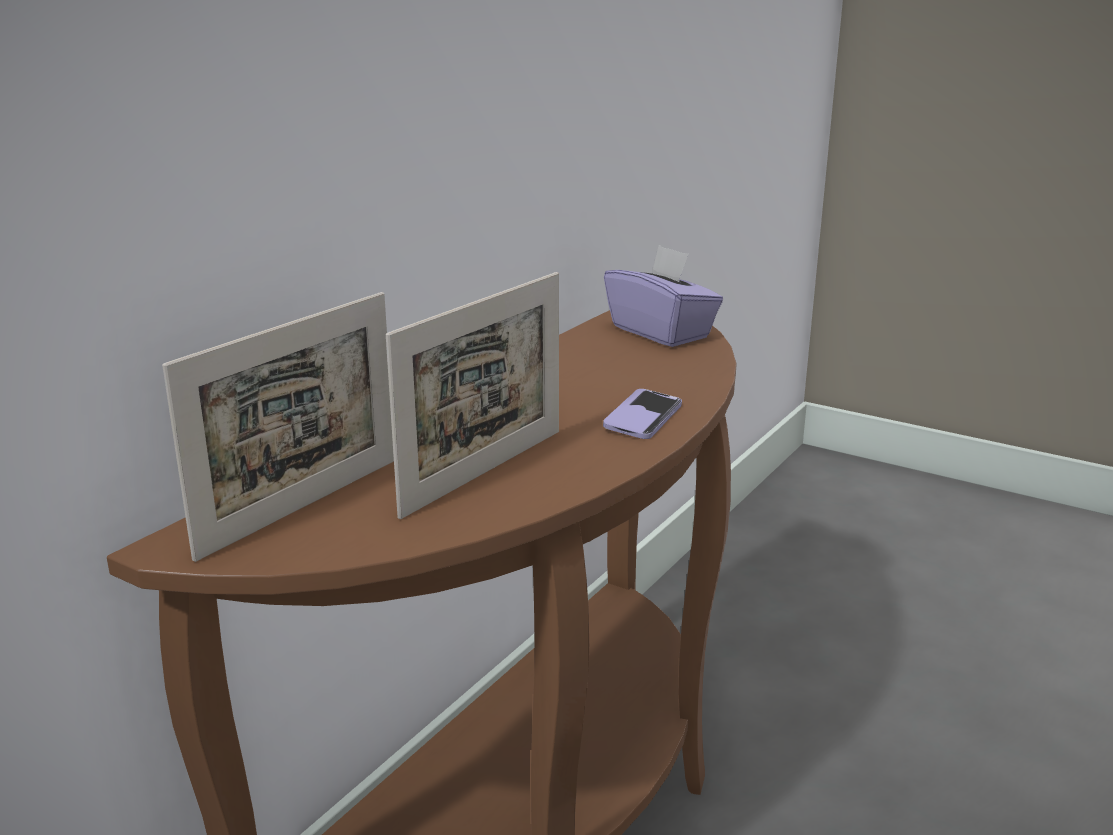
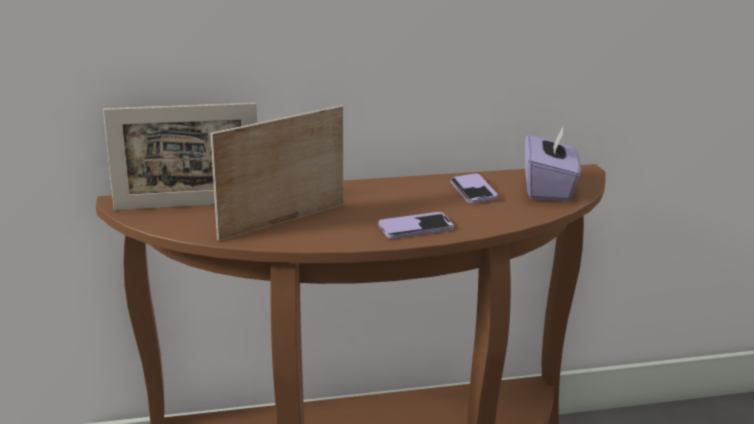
camera: 45 degrees right, 0 degrees up
(485, 471) = (283, 221): picture frame -> picture frame turned 150 degrees clockwise
(598, 358) = (473, 190): none -> phone

